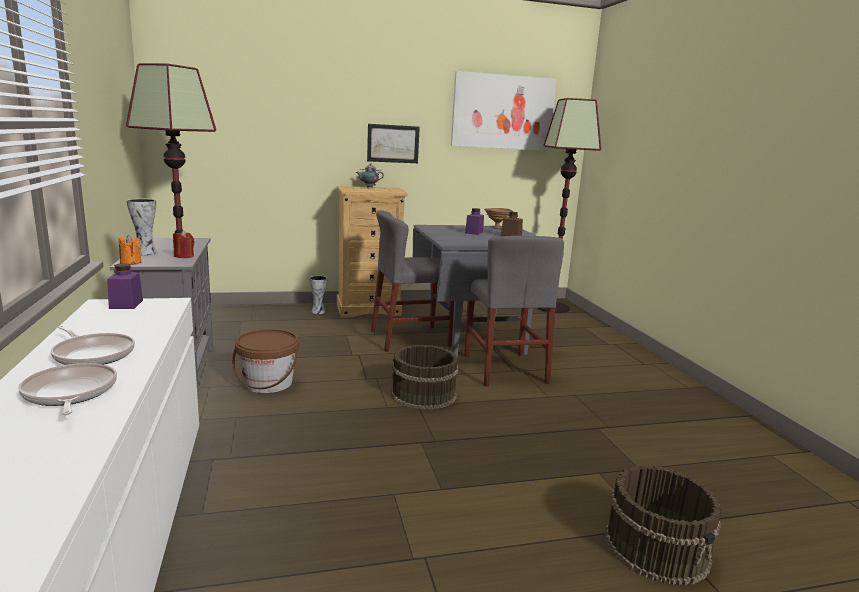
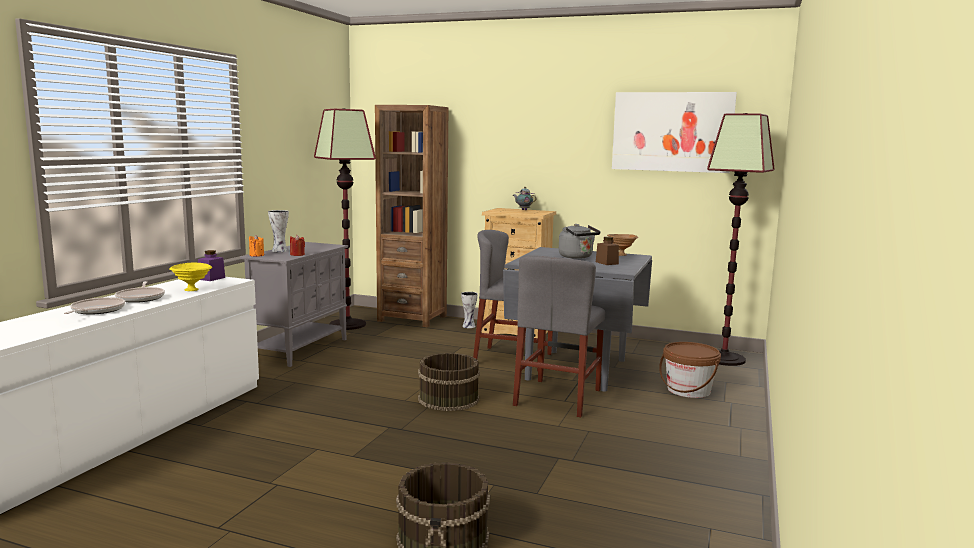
camera: 35 degrees right, 5 degrees down
(144, 327) = (192, 290): none -> yellow bowl
(248, 312) = (412, 318): none -> brown bookcase
(268, 383) = (348, 367): brown bucket -> brown bucket (688, 390)
(393, 143) = (552, 167): picture -> none
(474, 232) = (577, 257): purple jar -> grey kettle

